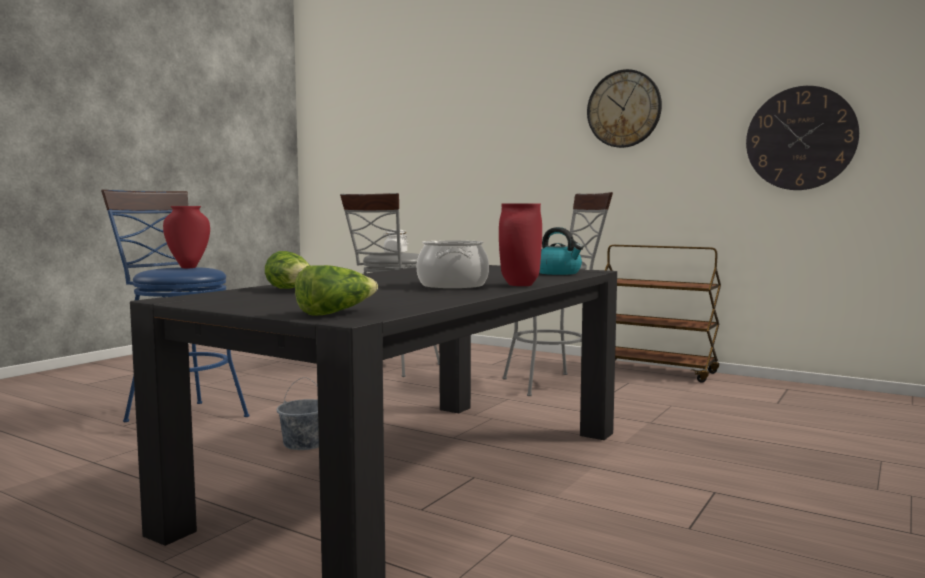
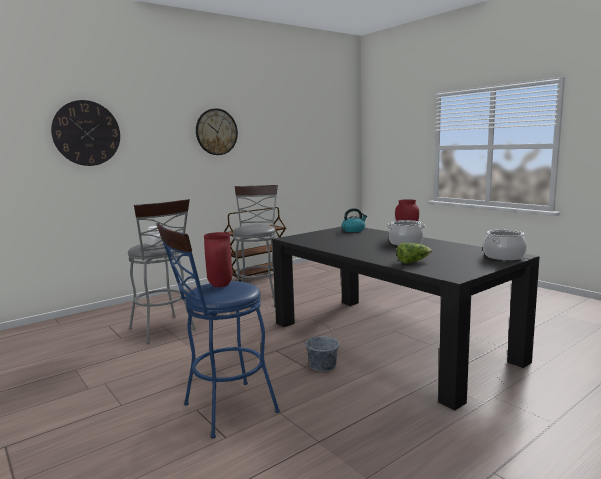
camera: 70 degrees left, 5 degrees up
(335, 313) = (504, 256): lettuce -> cooking pot
(800, 138) = (294, 151): wall clock -> wall clock (86, 133)

